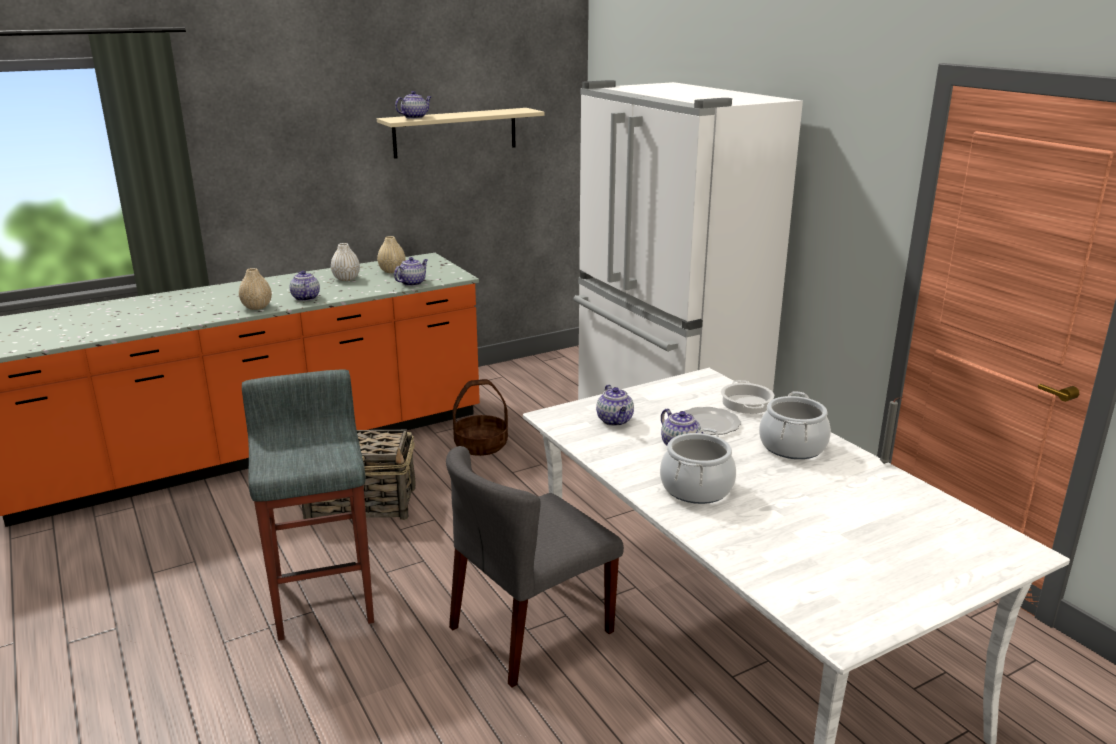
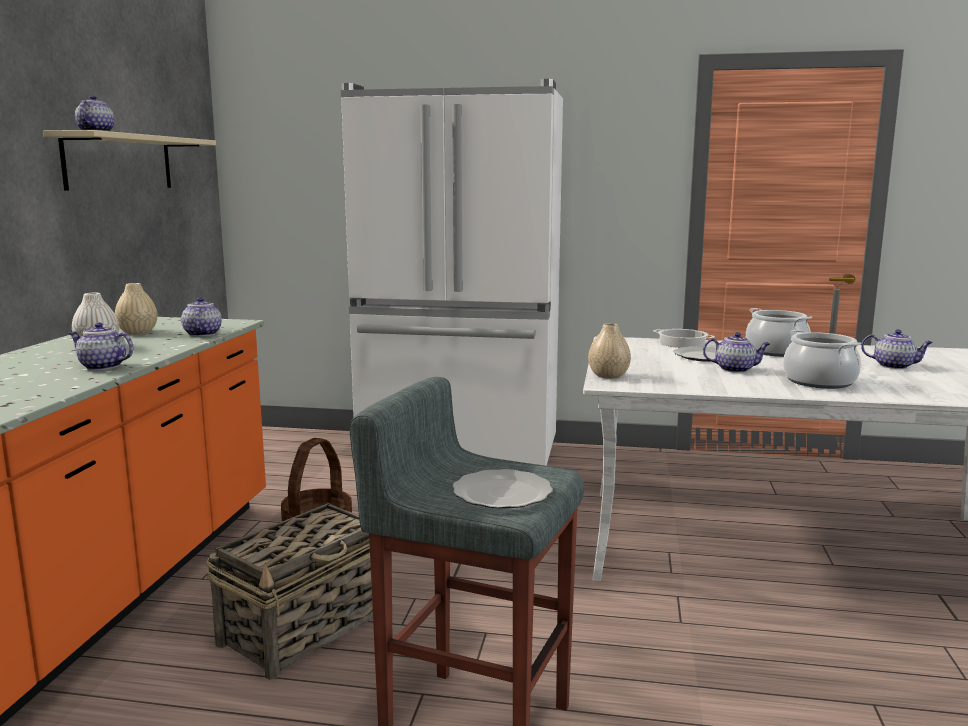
camera: 50 degrees left, 10 degrees down
(257, 307) = (55, 386): beige vase -> beige vase (608, 376)
(293, 459) = (503, 494): none -> plate
(530, 630) = (684, 621): grey chair -> none
(615, 421) = (655, 372): teapot -> teapot (894, 366)

